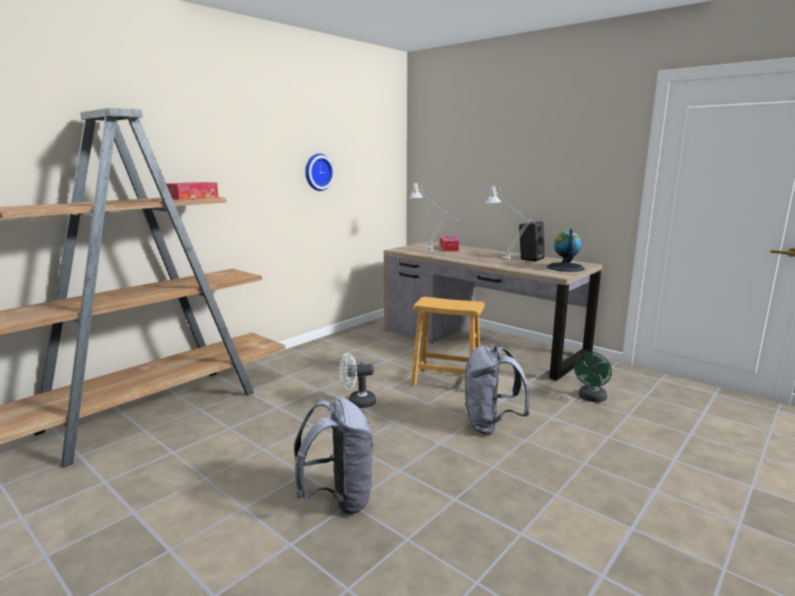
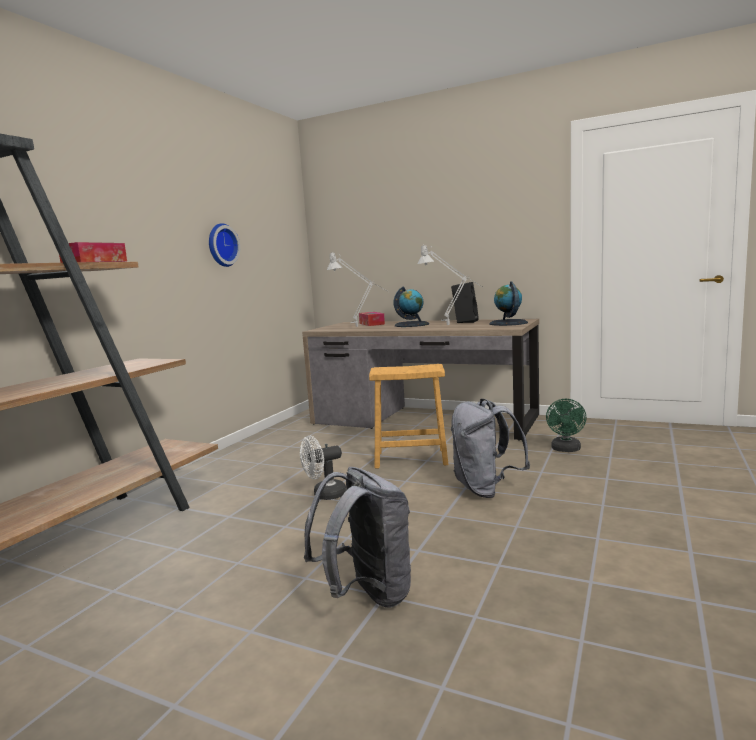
camera: 15 degrees left, 5 degrees down
(480, 255) = (411, 325): none -> globe

